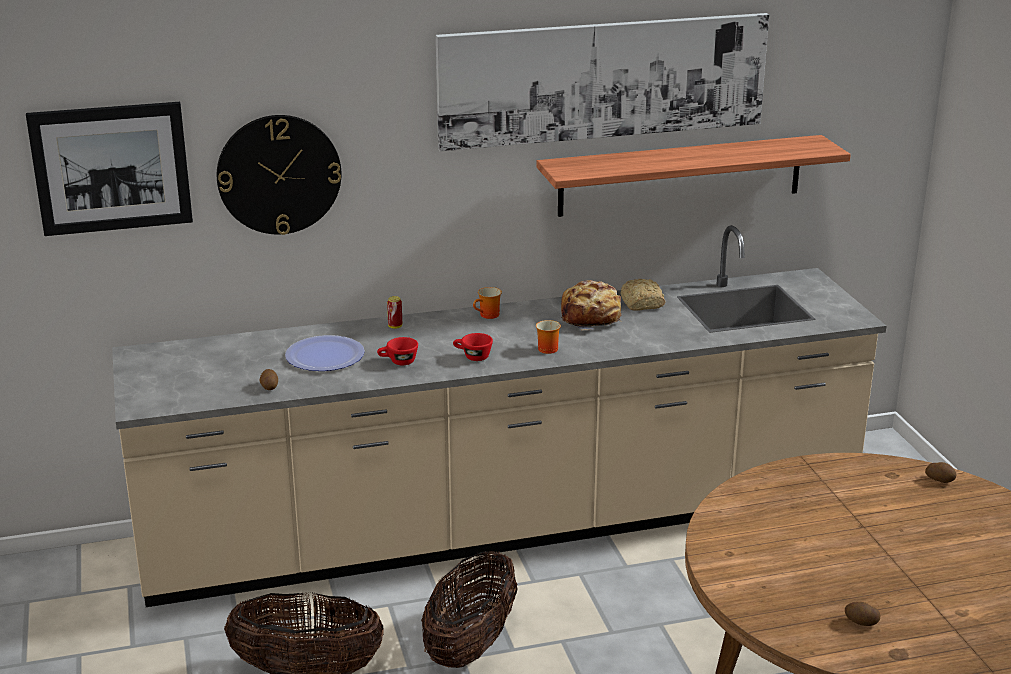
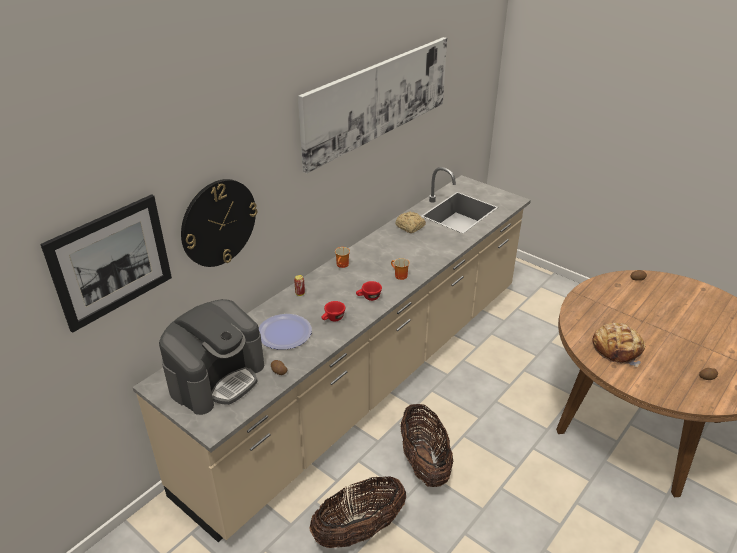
camera: 35 degrees left, 10 degrees up
(200, 369) = (217, 377): none -> coffee machine
(591, 317) = (397, 245): bread -> bread (617, 349)
(681, 175) = (409, 145): shelf -> none

